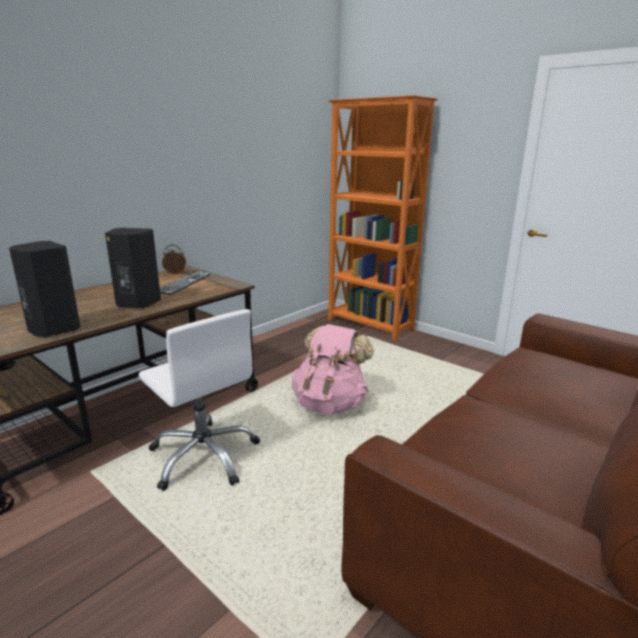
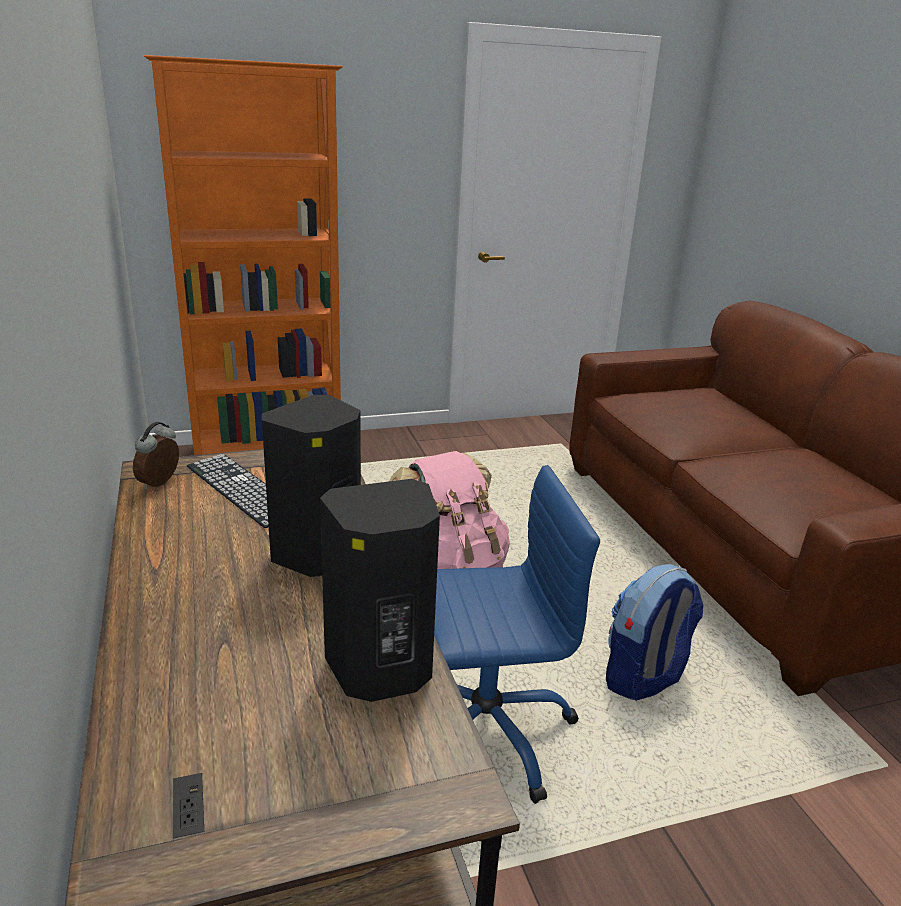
camera: 60 degrees left, 5 degrees up
(204, 456) = (484, 730): white office chair -> blue office chair
(301, 504) = (644, 677): none -> backpack

